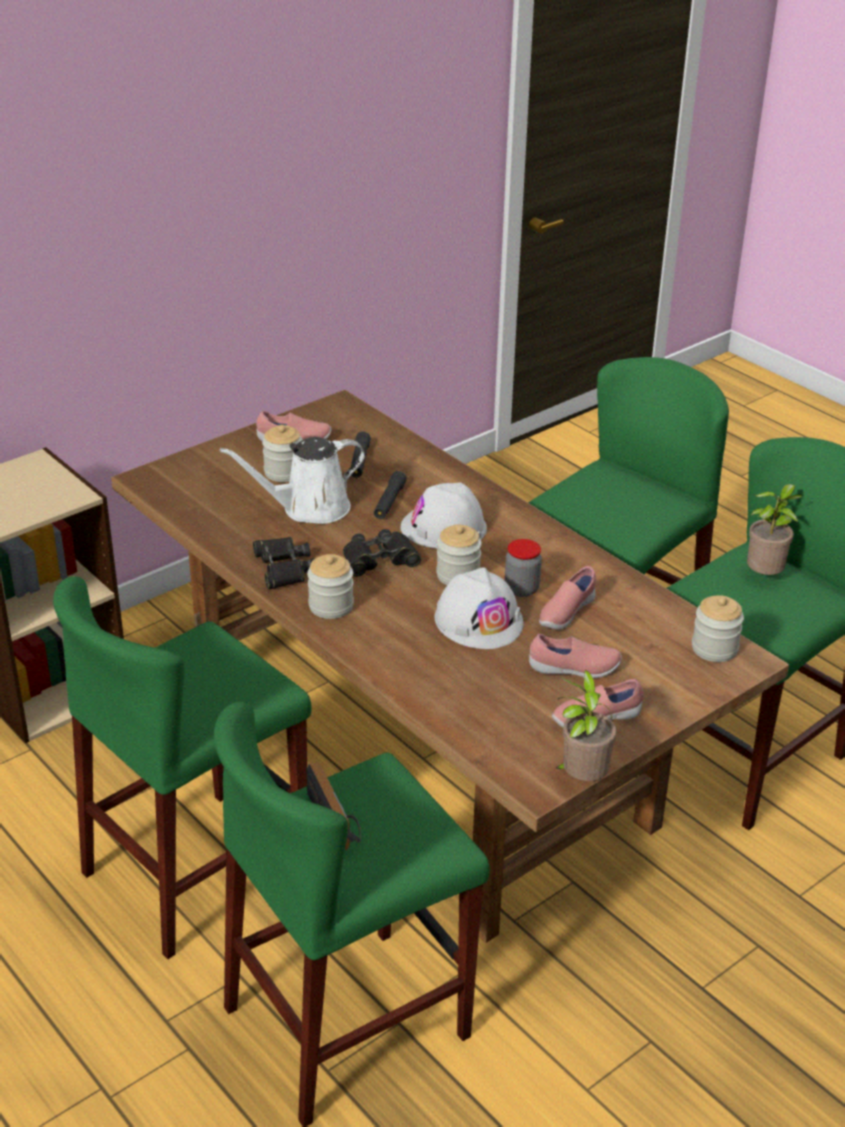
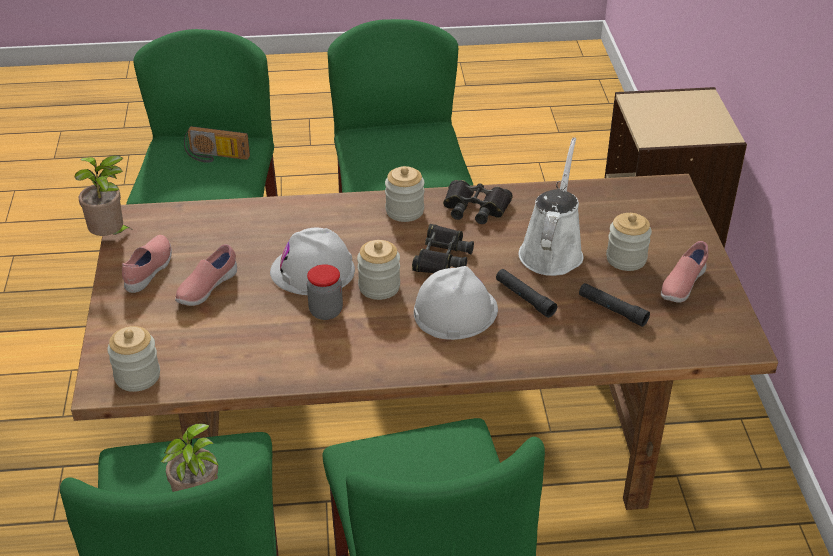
camera: 125 degrees right, 5 degrees up
(566, 613) = (270, 319): pink shoe -> none

